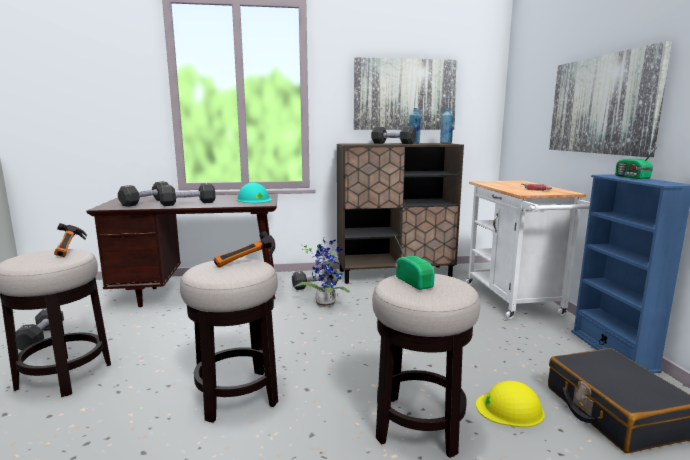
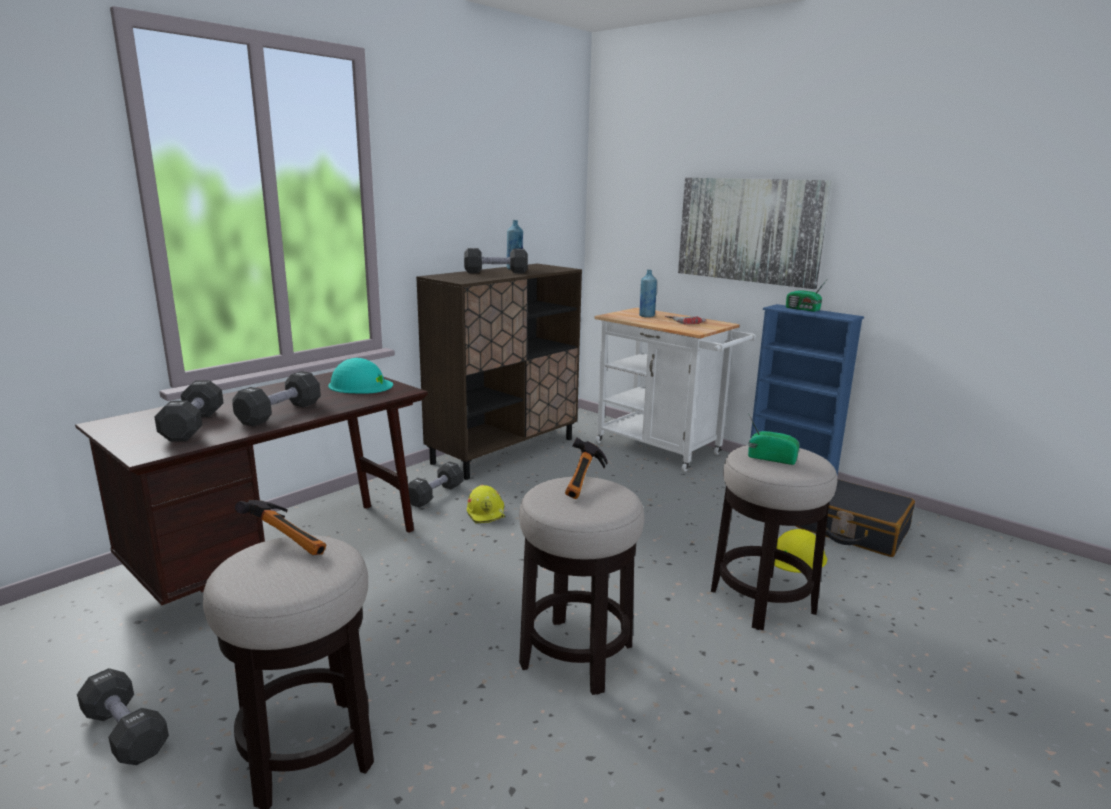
camera: 40 degrees left, 5 degrees up
(325, 303) = (486, 513): potted plant -> yellow hard hat
(405, 95) = (490, 199): picture -> none
(446, 143) = (551, 267): blue bottle -> blue bottle (646, 316)

